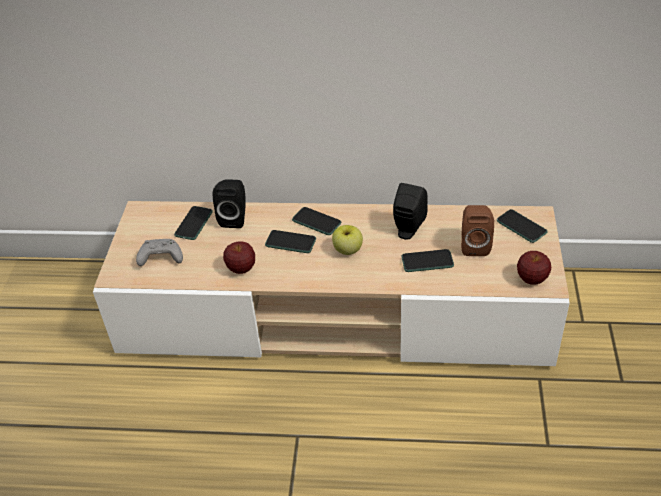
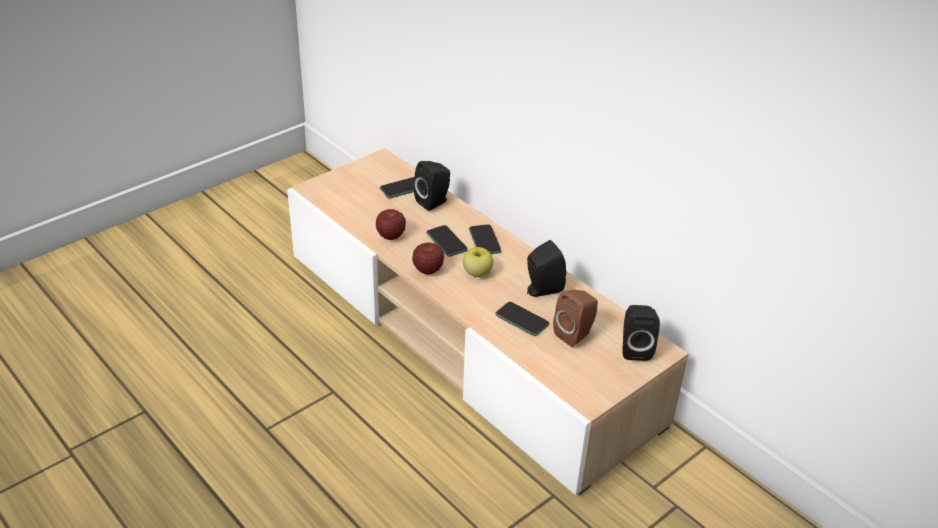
camera: 40 degrees right, 5 degrees down
(160, 258) = (351, 196): grey game controller -> none
(521, 227) = (635, 348): phone -> black speaker
(531, 279) = (582, 387): apple -> apple (428, 270)

